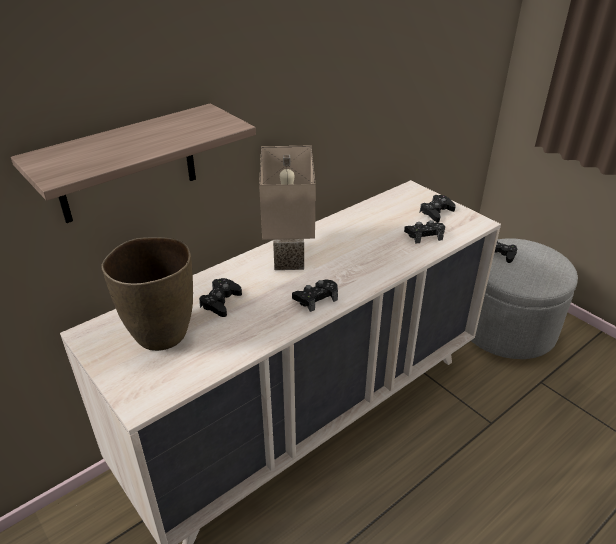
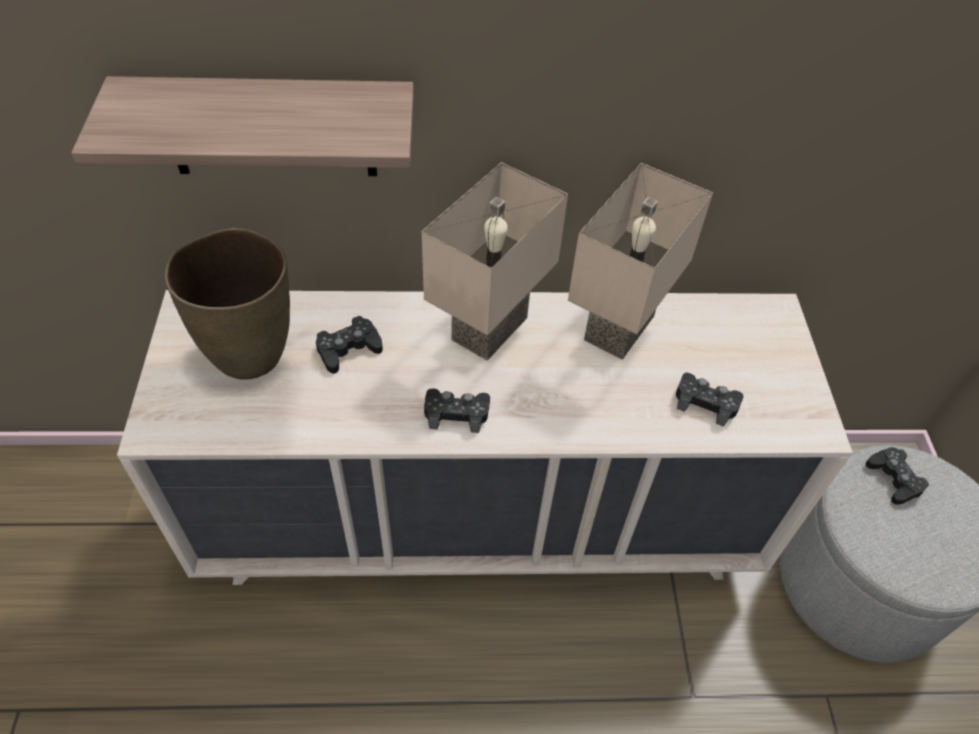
camera: 35 degrees right, 15 degrees up
(354, 226) = (622, 330): none -> beige table lamp
(436, 212) = (769, 373): black game controller -> none

